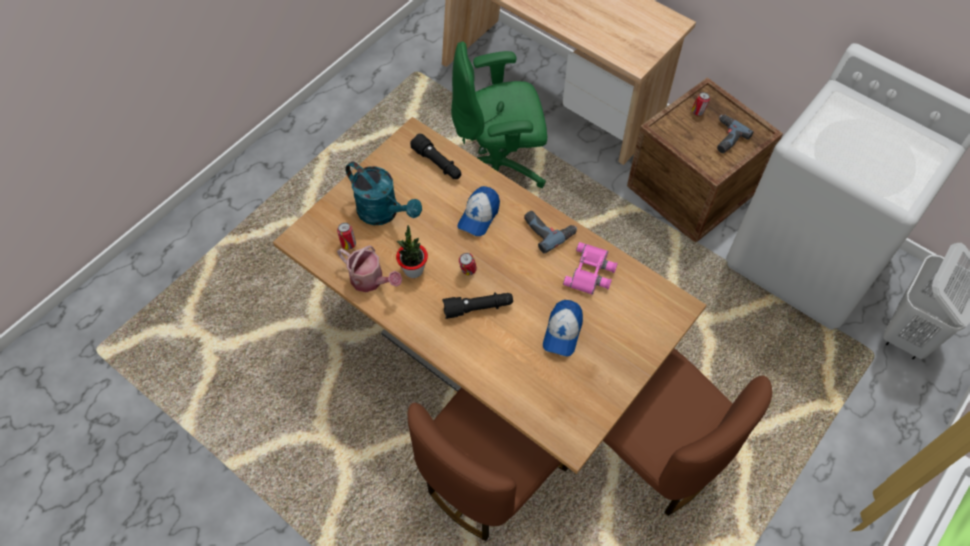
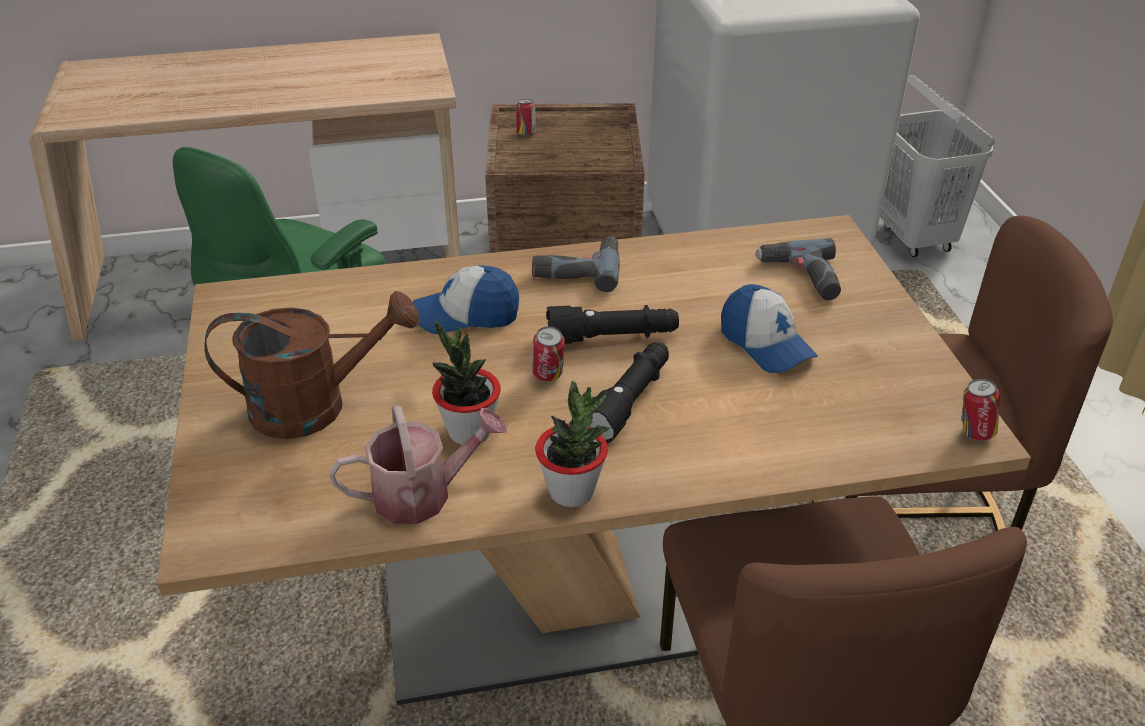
camera: 50 degrees left, 20 degrees down
(348, 244) = (312, 481): can -> can (974, 433)
(384, 213) = (316, 406): turquoise watering can -> brown watering can
(412, 324) = (572, 491): none -> potted plant
(437, 163) = (316, 304): black flashlight -> black flashlight (612, 337)
(479, 216) = (466, 315): cap -> cap turned 105 degrees clockwise
(591, 272) = (695, 270): pink binoculars -> none
(725, 137) = (586, 136): power drill -> power drill (801, 278)

